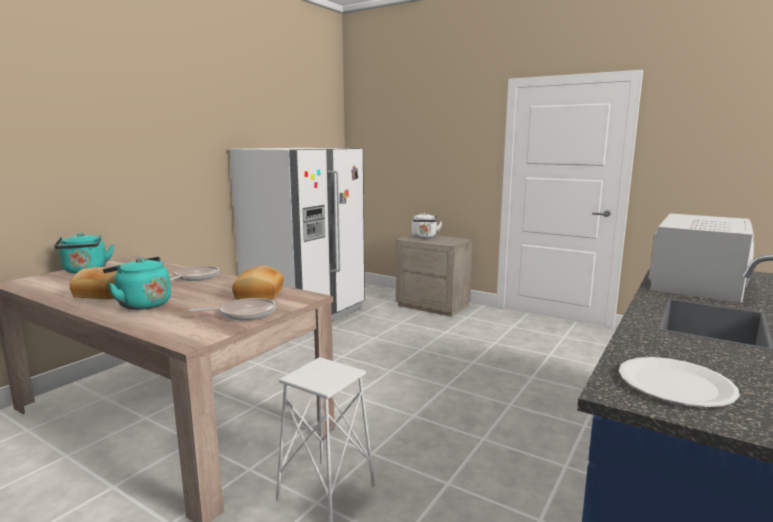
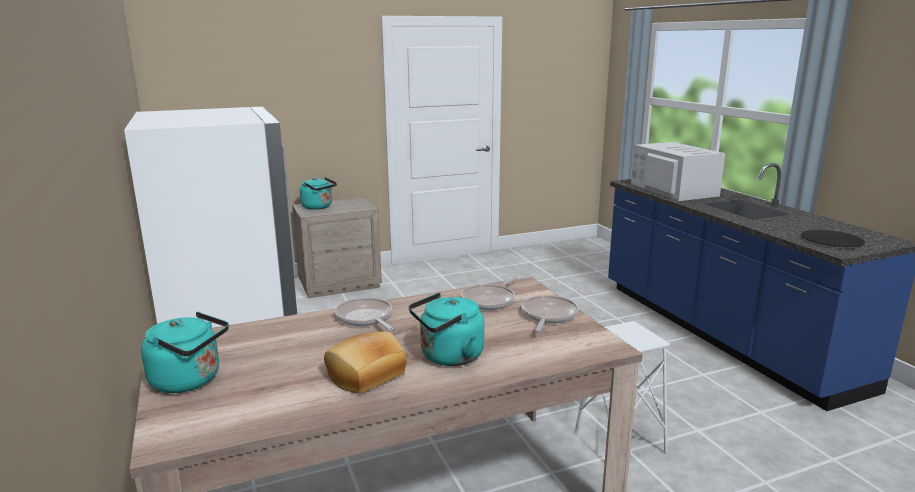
camera: 55 degrees left, 5 degrees up
(260, 295) = (490, 300): bread -> frying pan
(424, 237) = (318, 207): white kettle -> turquoise kettle
(674, 384) = (831, 240): white plate -> black plate

